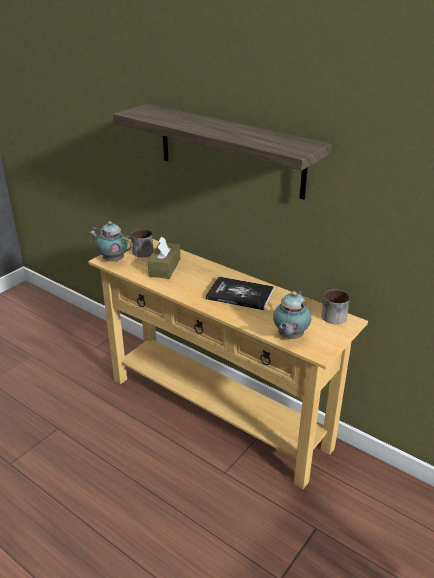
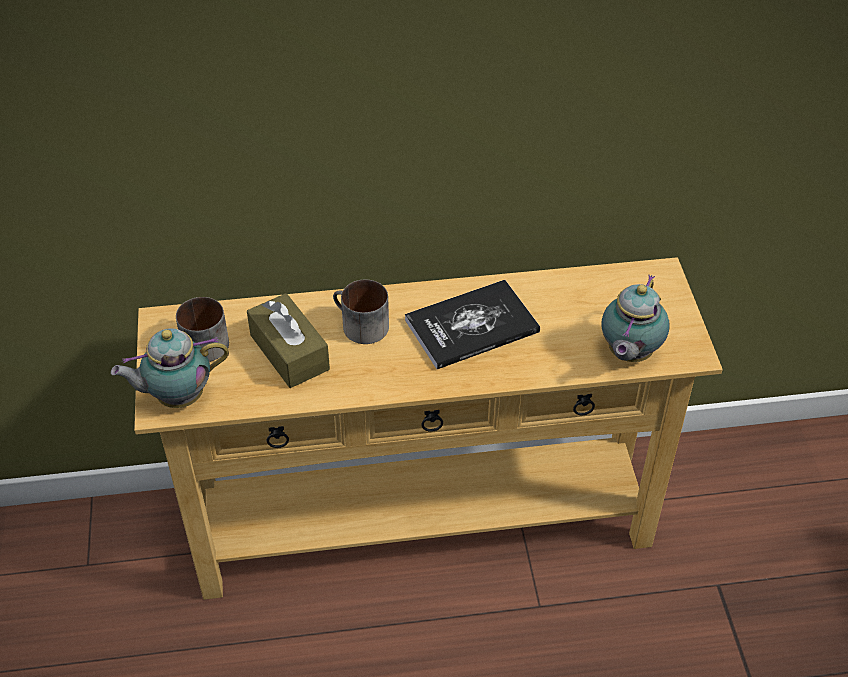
camera: 45 degrees left, 15 degrees up
(230, 150) = (364, 80): shelf -> none
(289, 337) = (628, 354): teapot -> teapot turned 45 degrees clockwise
(331, 315) = (628, 278): mug -> mug (359, 326)

